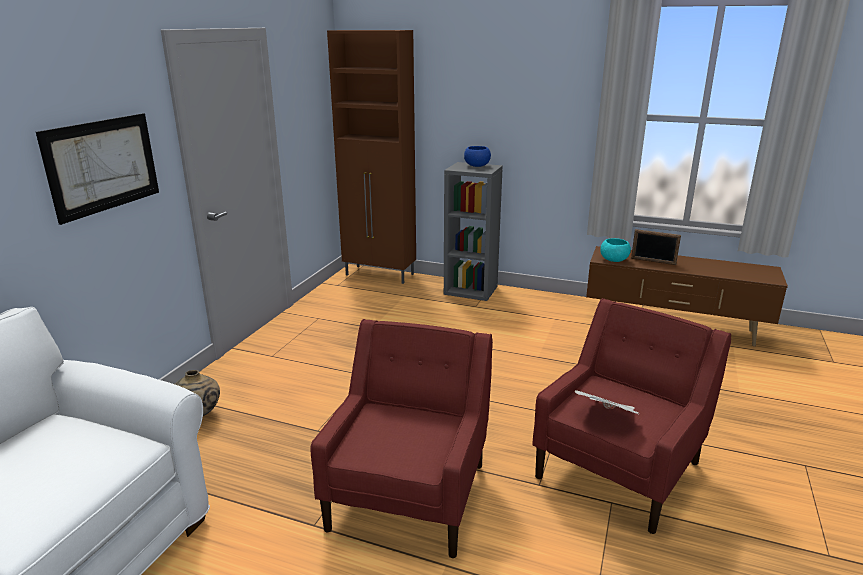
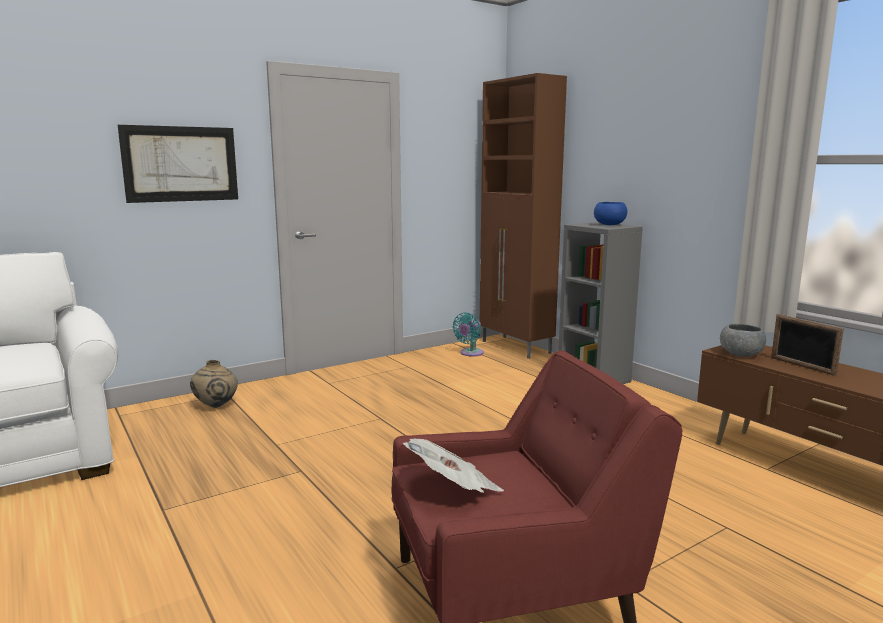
camera: 35 degrees right, 10 degrees down
(352, 290) = (470, 353): none -> turquoise fan
(410, 494) = (266, 520): red armchair -> none
(614, 260) = (741, 355): turquoise bowl -> grey bowl

